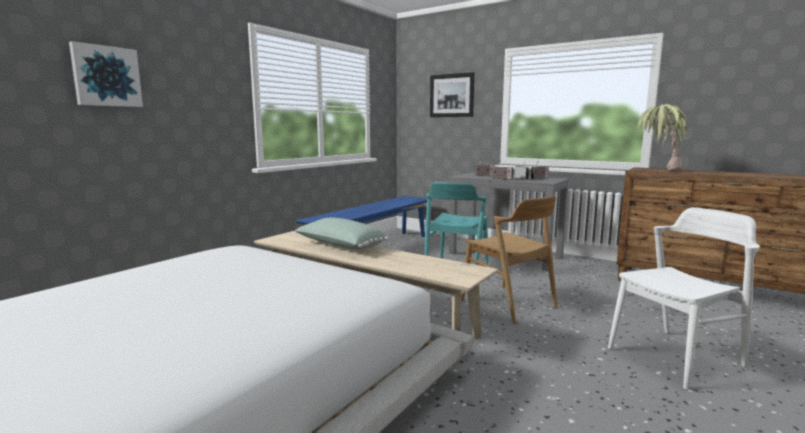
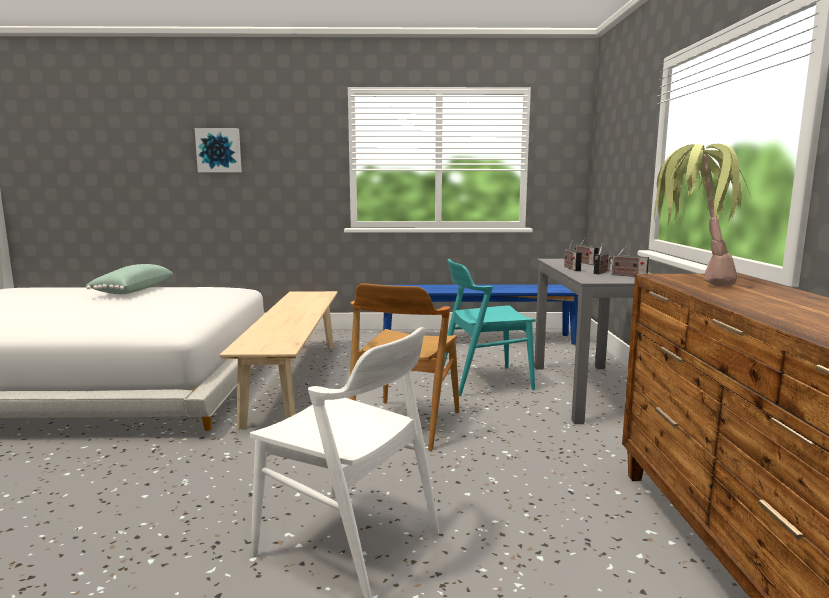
camera: 55 degrees right, 0 degrees up
(340, 246) = (304, 307): green pillow -> green pillow (132, 291)
(451, 95) = (623, 140): picture -> none

